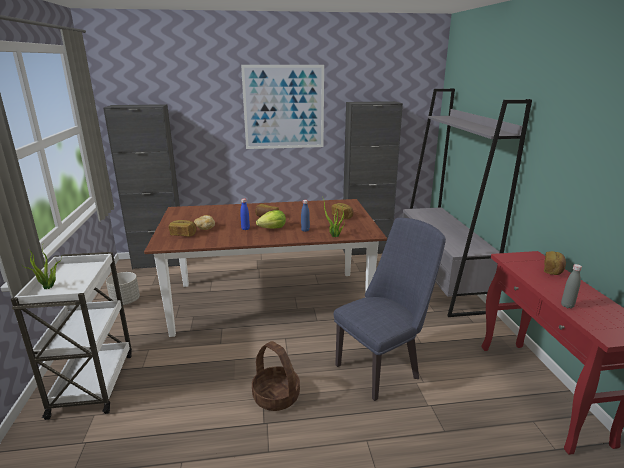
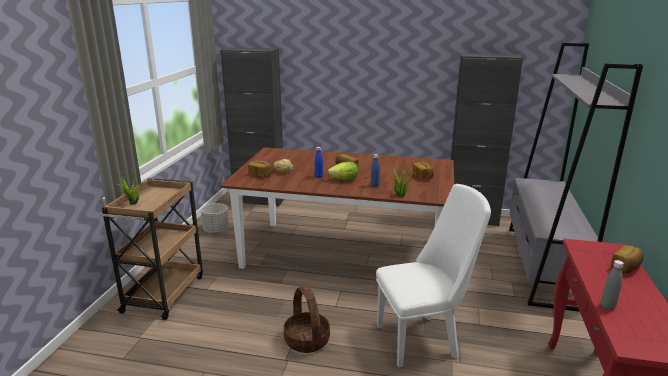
camera: 20 degrees right, 0 degrees up
(93, 382) = (165, 293): white cart -> brown cart
(284, 107) = (392, 56): picture -> none
(381, 368) = (423, 339): blue chair -> white chair

